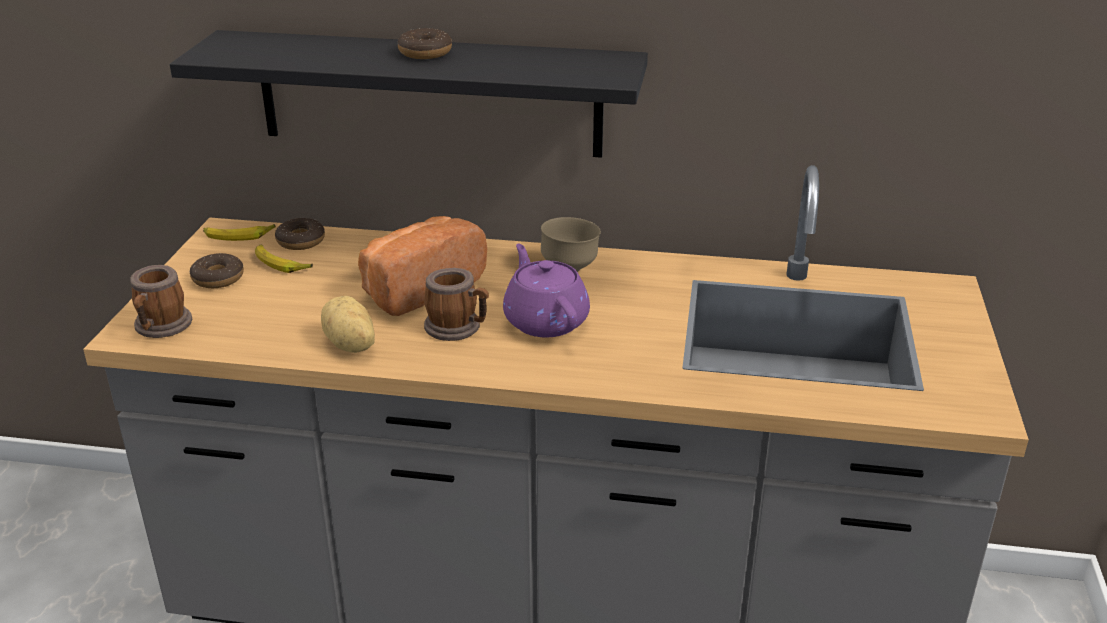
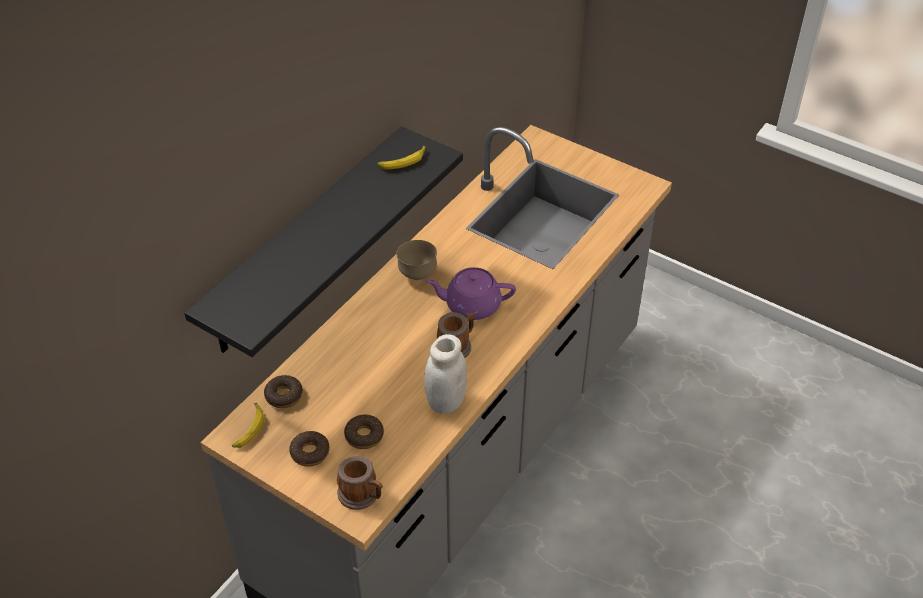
camera: 65 degrees left, 15 degrees up
(281, 263) = (311, 413): banana -> banana (403, 161)
(349, 345) = (445, 401): potato -> white jar
(419, 288) = (394, 350): bread -> none
(425, 52) = (330, 218): donut -> donut (364, 436)

